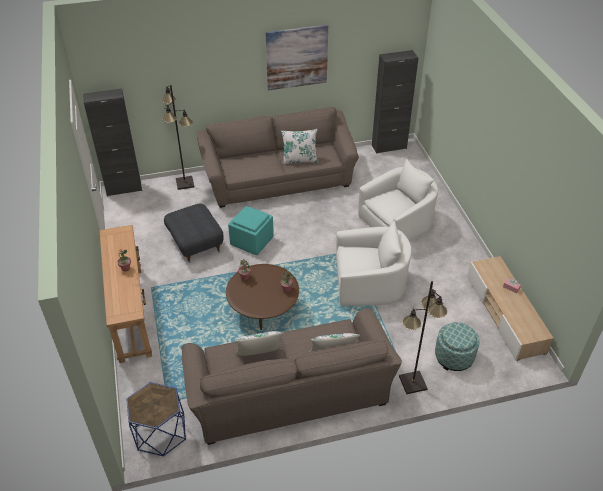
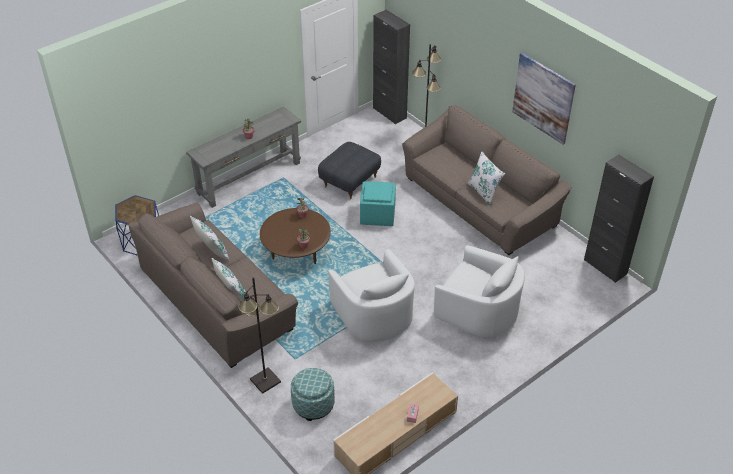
camera: 65 degrees right, 0 degrees up
(131, 313) = (249, 178): brown console table -> grey console table

